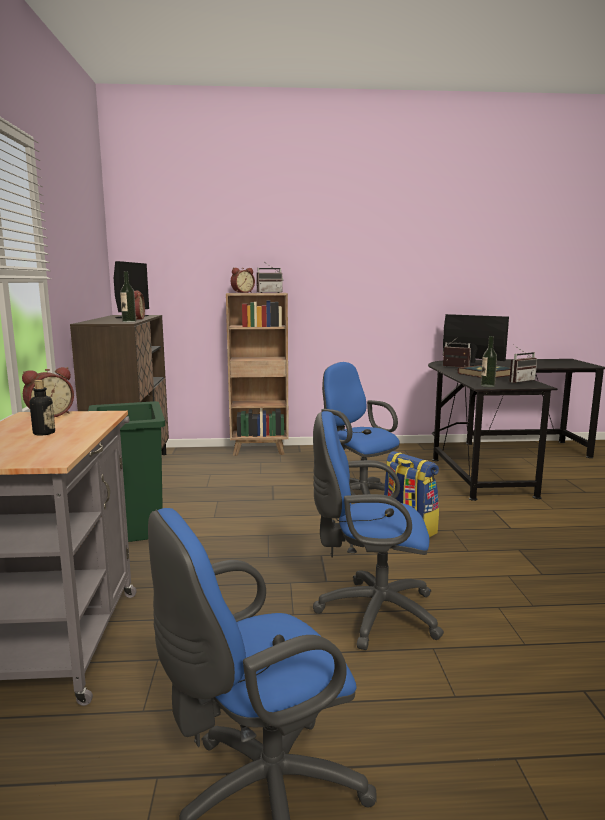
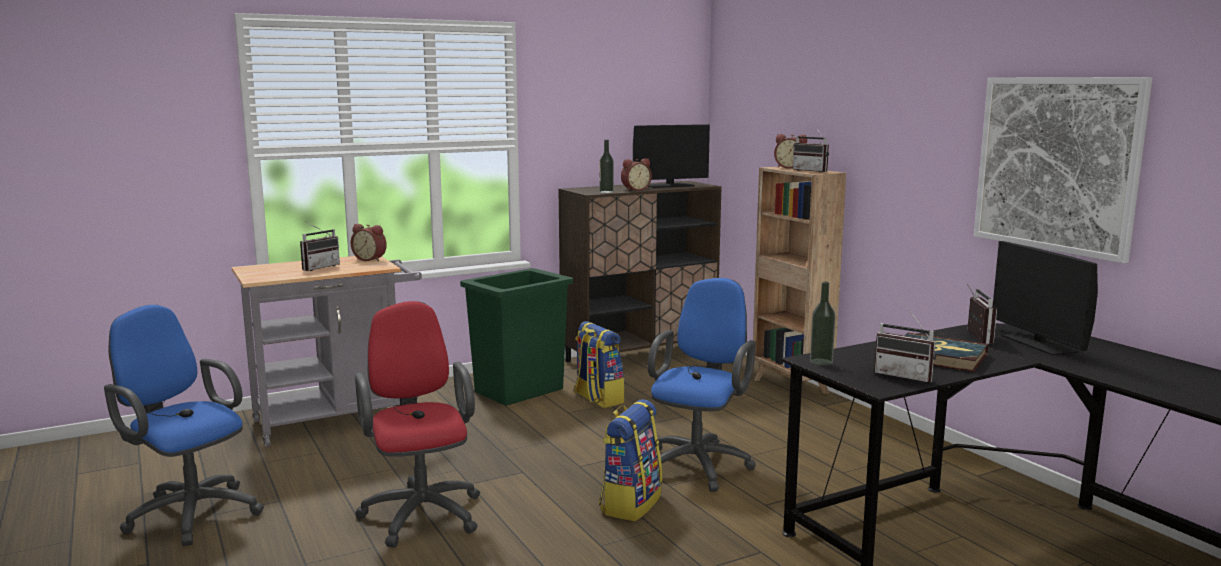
camera: 65 degrees right, 0 degrees up
(44, 433) = (318, 267): bottle -> radio
(200, 502) = (597, 399): none -> backpack
(371, 613) = (421, 512): blue office chair -> red office chair
(436, 274) = (1056, 164): none -> picture
(471, 364) = (1039, 343): monitor -> monitor turned 150 degrees clockwise

